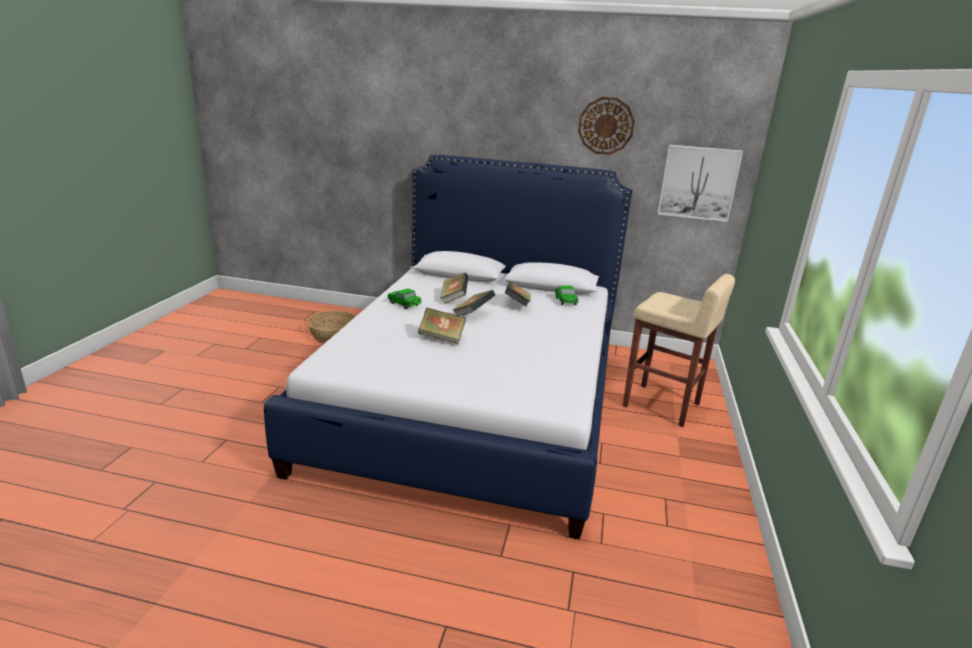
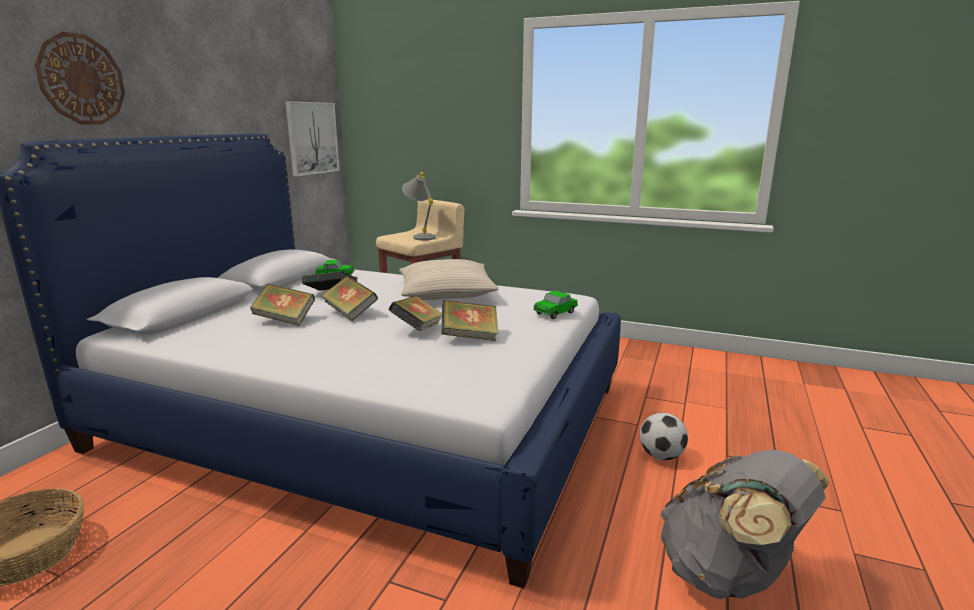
camera: 80 degrees left, 5 degrees down
(264, 583) = (728, 575): none -> grey backpack
(404, 304) = (281, 347): toy car -> toy car (555, 313)
(429, 357) = (469, 337): none -> book
(438, 567) = (661, 456): none -> football
(545, 344) = (446, 292): none -> beige pillow
(606, 126) = (231, 83): wall clock -> wall clock (81, 79)
(674, 307) = (421, 236): none -> grey table lamp

